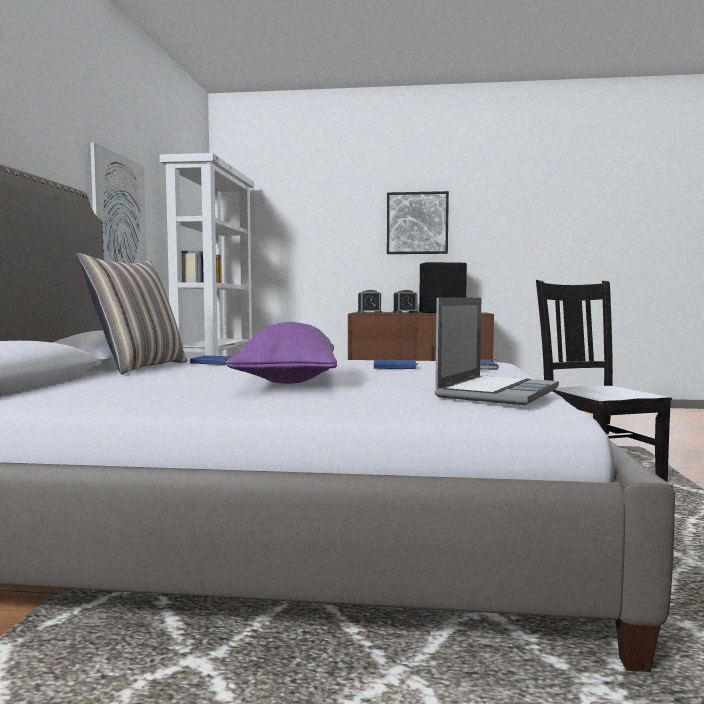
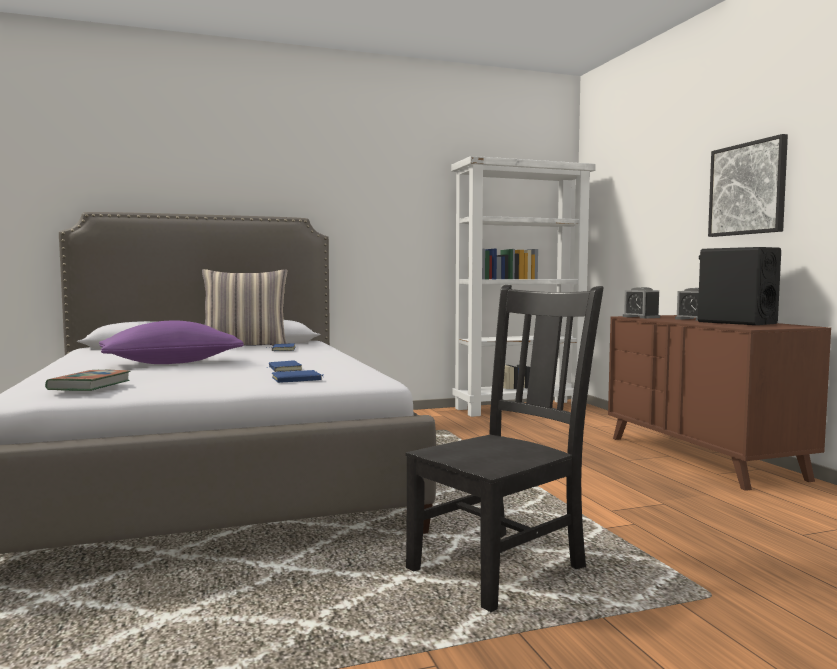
camera: 65 degrees right, 0 degrees up
(119, 215) = (383, 226): picture -> none
(497, 393) = (90, 385): laptop -> book

